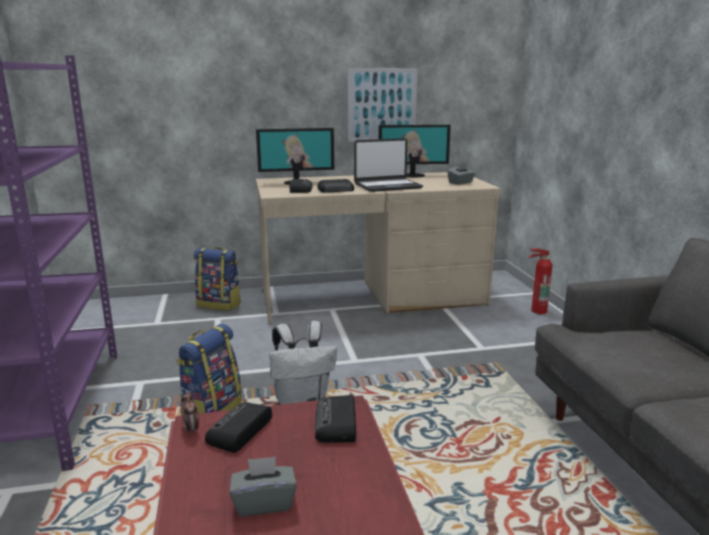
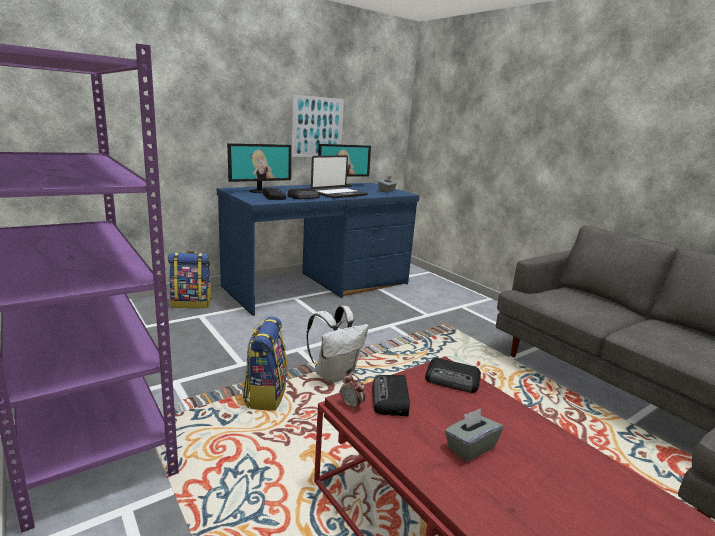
camera: 25 degrees left, 0 degrees up
(337, 424) = (453, 380): radio -> radio turned 45 degrees counterclockwise
(372, 298) = (319, 285): beige desk -> blue desk
(537, 310) = (440, 284): fire extinguisher -> none

